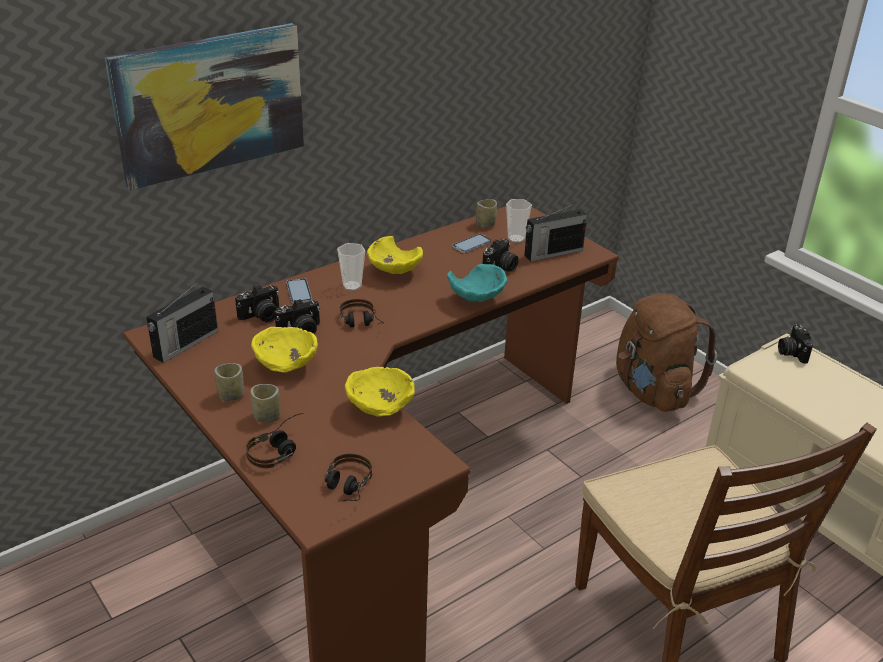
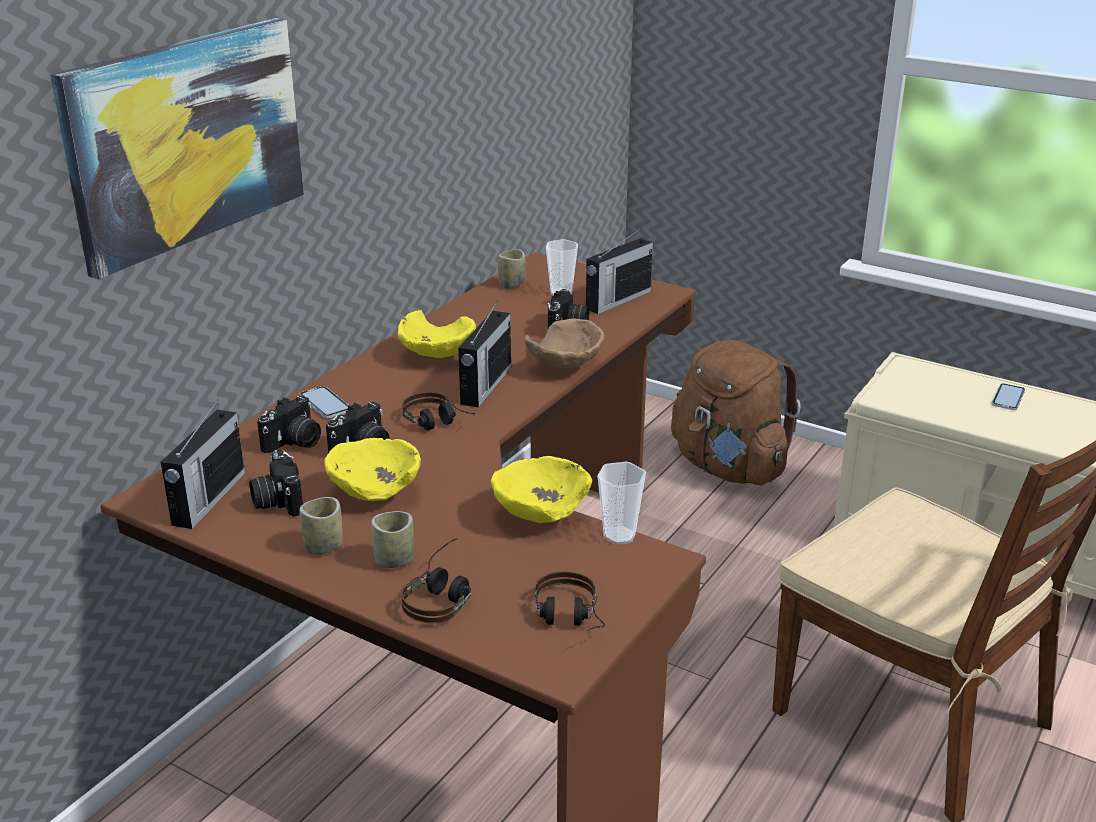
camera: 20 degrees left, 5 degrees down
(352, 286) = (393, 383): cup -> cup (619, 536)
(411, 302) = (485, 386): none -> radio
(472, 244) = (511, 309): phone -> phone (1008, 398)
(477, 300) = (566, 368): turquoise bowl -> brown bowl
(791, 352) = (911, 370): camera -> camera (277, 501)

